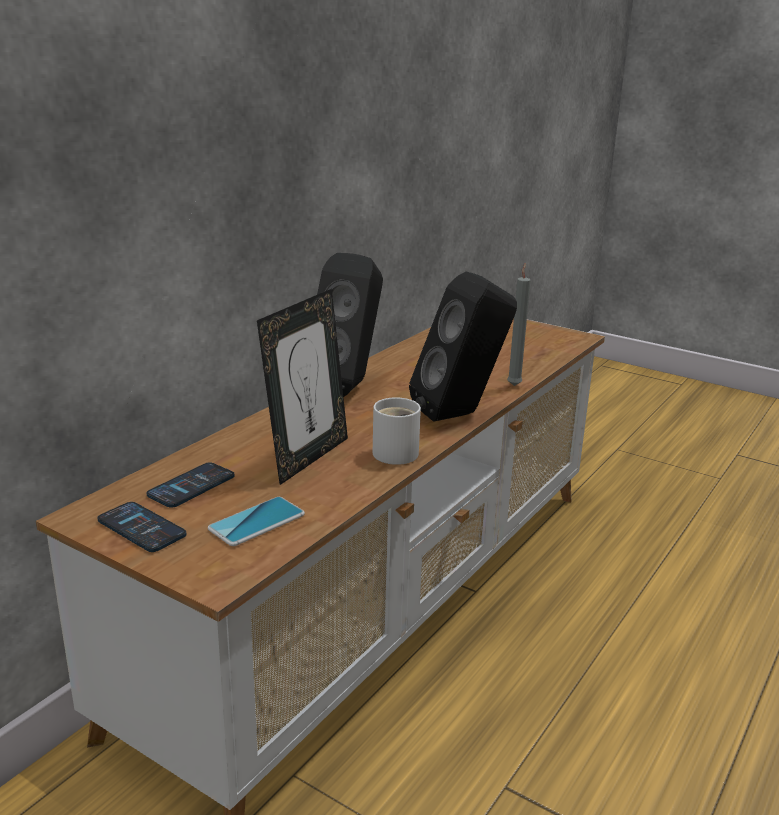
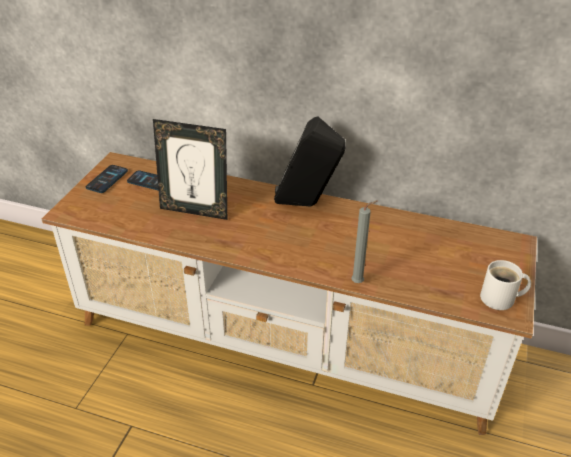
camera: 75 degrees right, 15 degrees up
(257, 522) = (119, 210): phone -> none
(398, 452) = (215, 243): white mug -> white mug (501, 299)
(461, 414) = (286, 262): black speaker -> none

